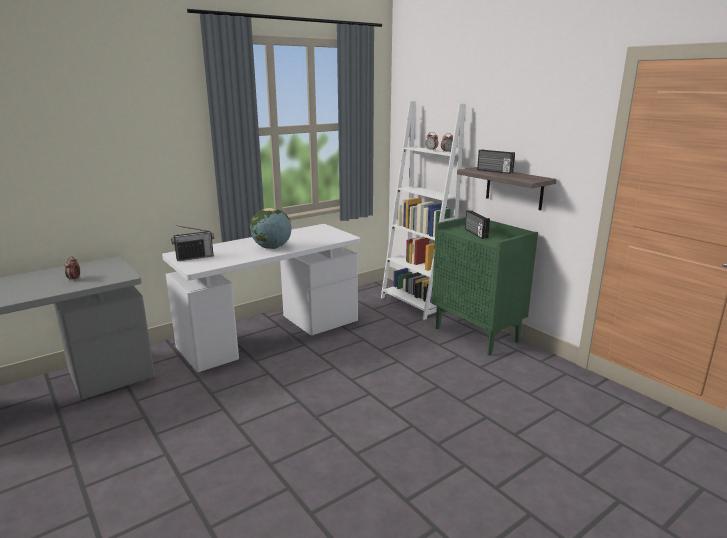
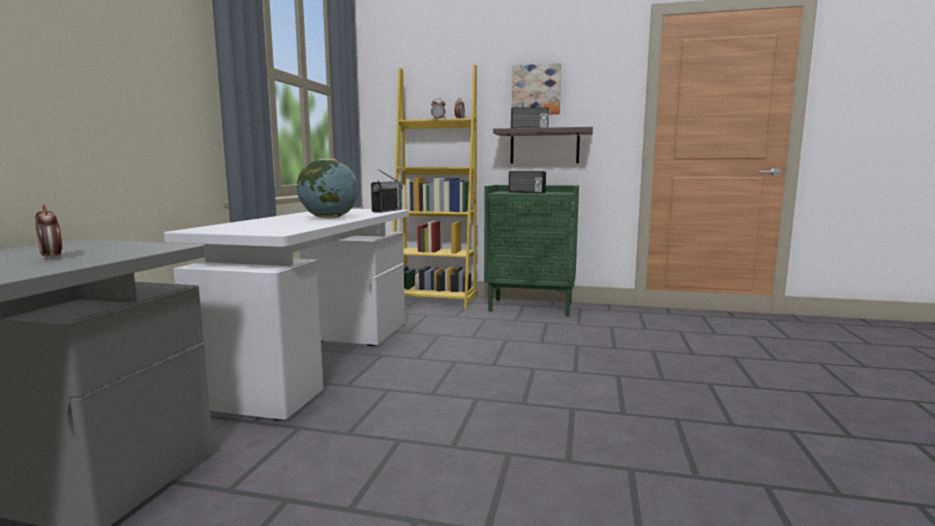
camera: 40 degrees left, 10 degrees down
(195, 257) = (240, 229): radio -> radio (387, 211)
(415, 303) = (434, 301): white bookcase -> yellow bookcase
(512, 131) = (536, 90): none -> picture

